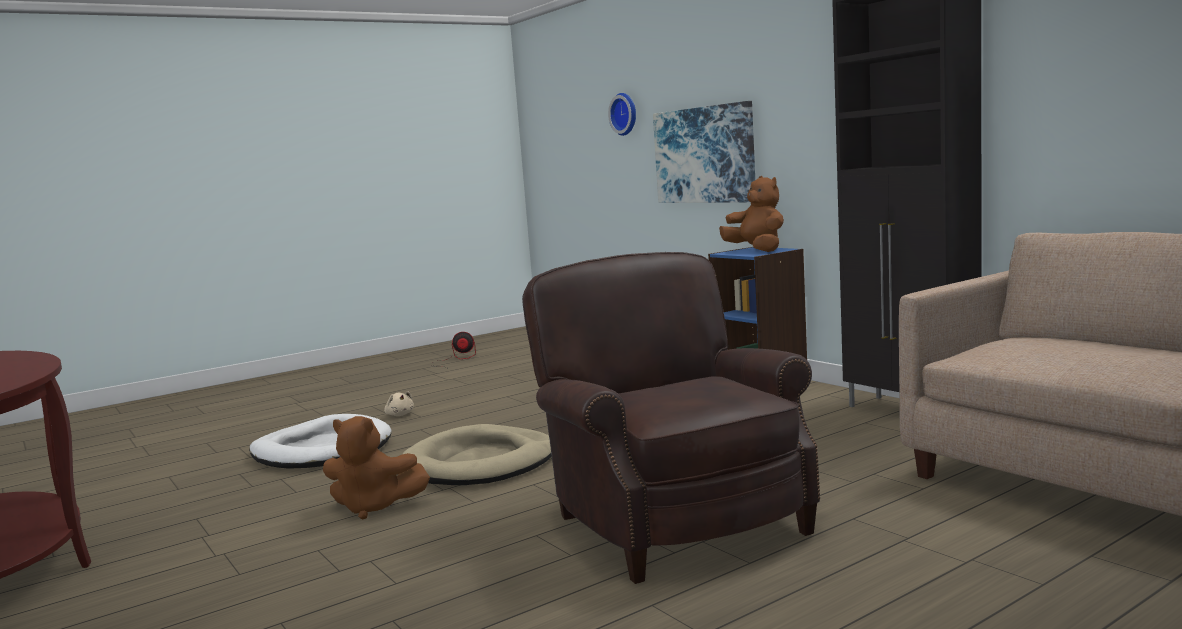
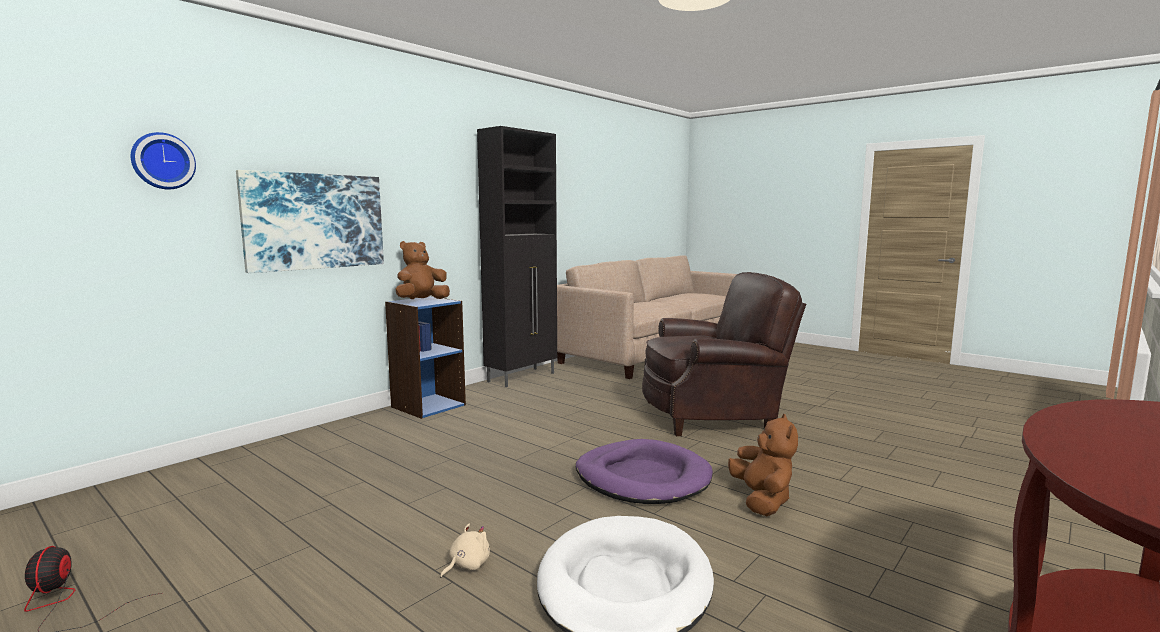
camera: 105 degrees left, 0 degrees up
(481, 463) = (642, 477): beige dog bed -> purple dog bed
(673, 520) = (713, 415): brown armchair -> brown armchair turned 150 degrees counterclockwise

